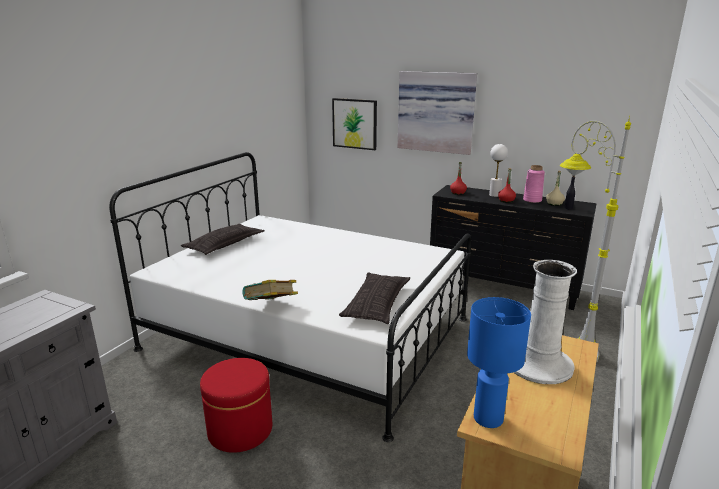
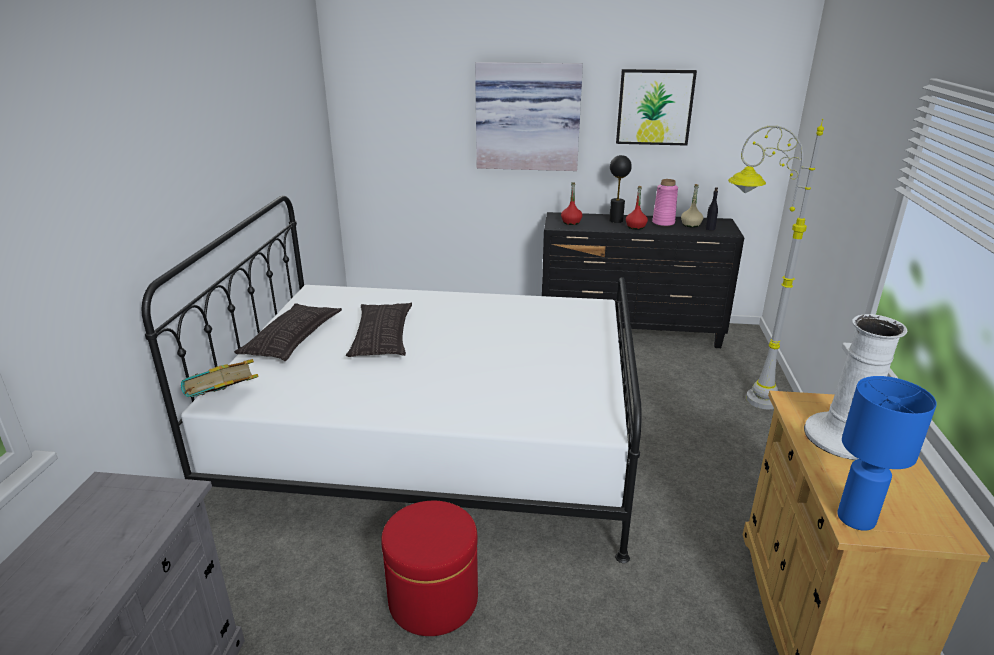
camera: 20 degrees left, 5 degrees up
(271, 307) = (440, 423): book -> book (224, 400)
(354, 123) = (409, 138): picture -> picture (654, 107)
(377, 303) = (570, 390): pillow -> pillow (382, 337)
(494, 195) = (615, 220): white table lamp -> black table lamp

